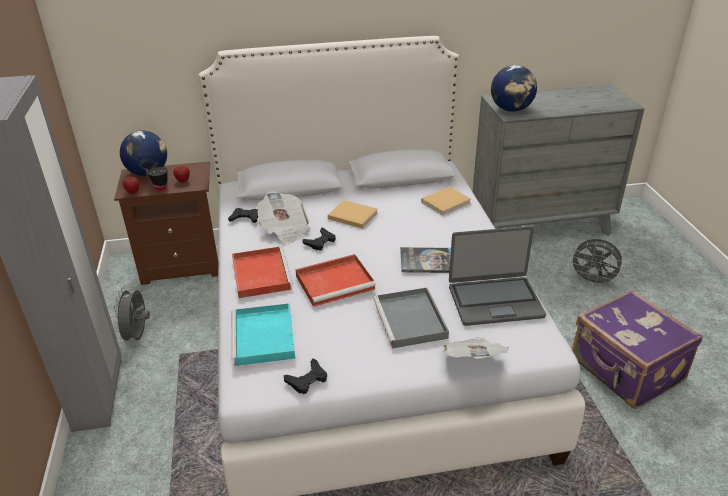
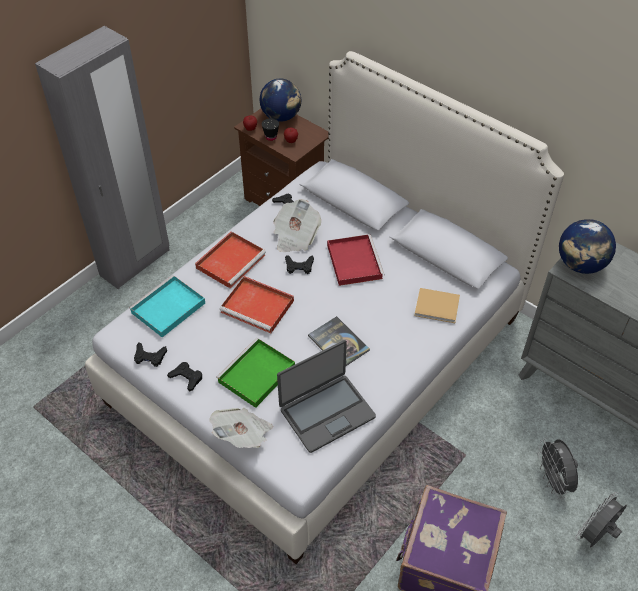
camera: 50 degrees right, 15 degrees up
(138, 336) = (197, 239): grey fan -> grey fan (595, 535)
(351, 215) = (353, 261): beige book -> red tray
(364, 366) = (186, 378): none -> black game controller
(411, 321) = (256, 375): grey tray -> green tray
(495, 301) = (326, 412): laptop -> laptop turned 75 degrees counterclockwise

